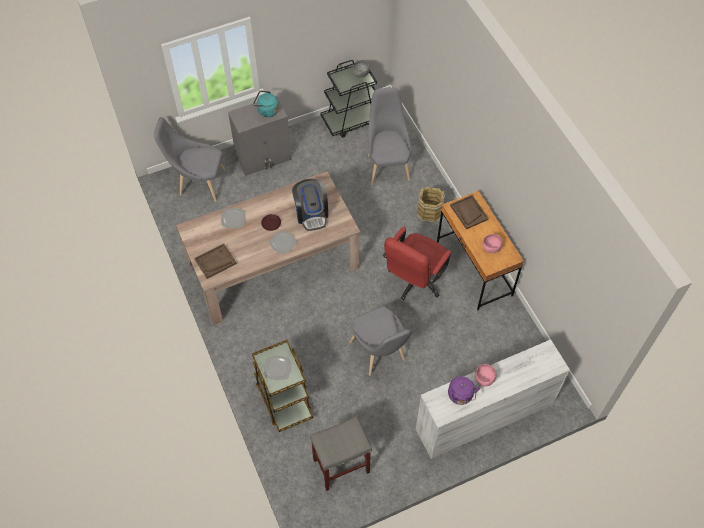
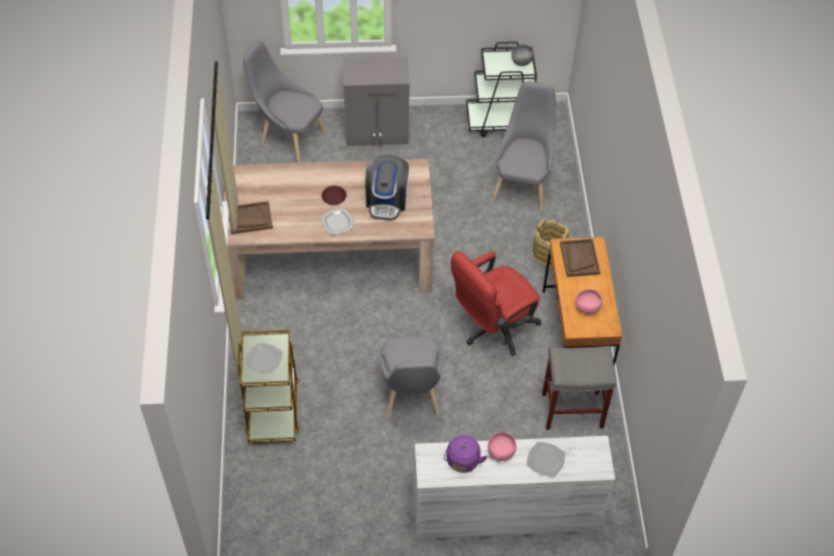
camera: 20 degrees right, 5 degrees down
(233, 218) = (293, 178): plate -> plate (546, 460)
(266, 111) = (388, 71): turquoise kettle -> none
(340, 466) = (303, 509): grey stool -> grey stool (571, 410)

